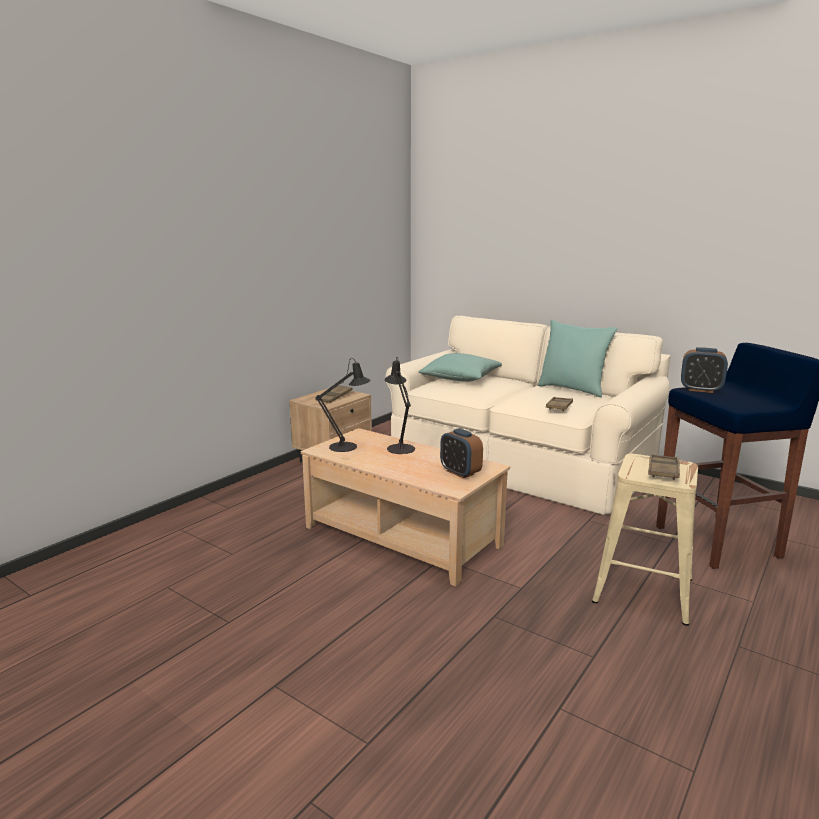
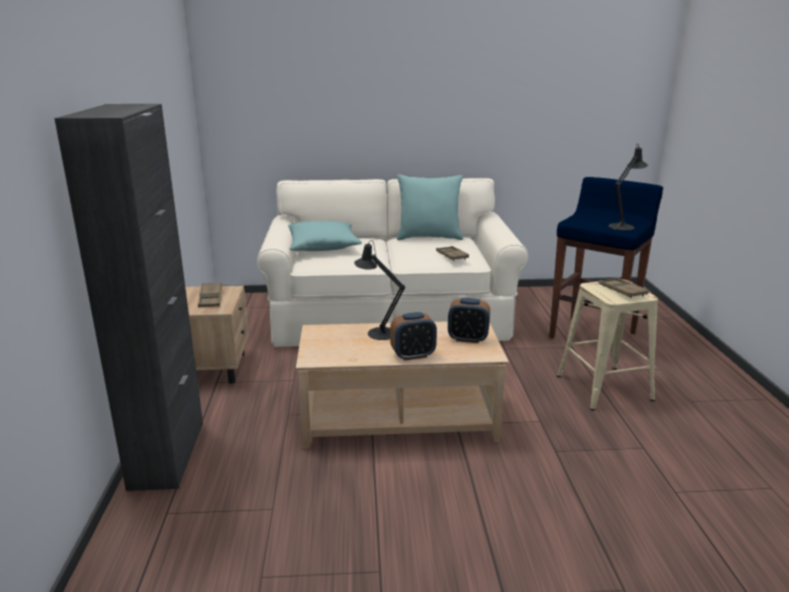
camera: 40 degrees left, 5 degrees up
(229, 498) = (167, 455): none -> black cabinet
(347, 446) = (332, 347): black table lamp -> black table lamp (623, 226)
(700, 390) = (579, 220): alarm clock -> alarm clock (413, 355)

